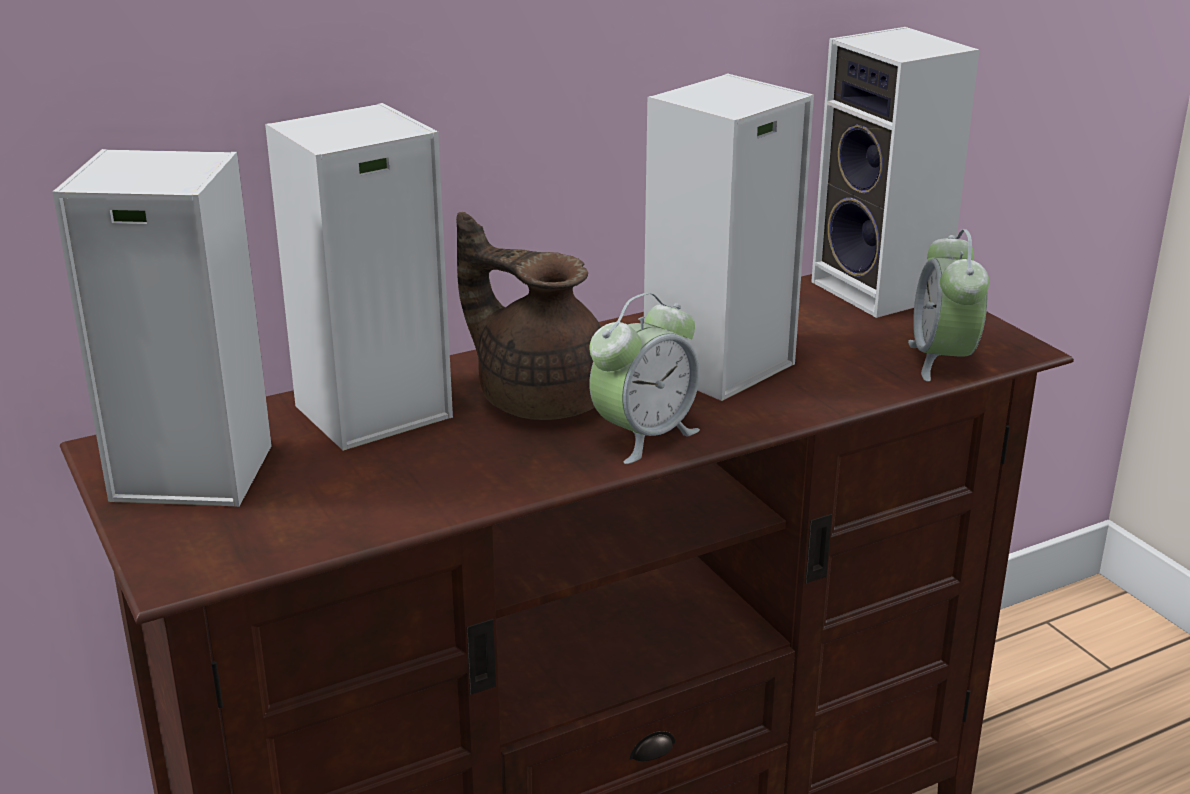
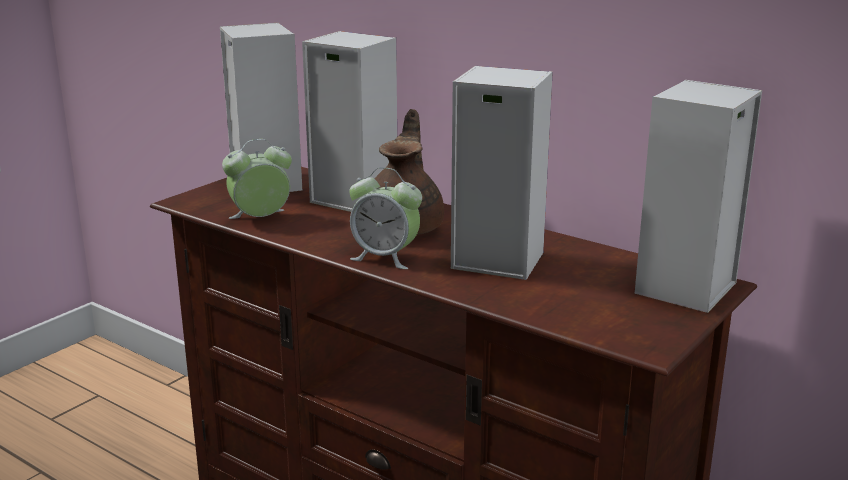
camera: 65 degrees right, 5 degrees down
(942, 360) = (590, 323): alarm clock -> alarm clock (260, 219)

